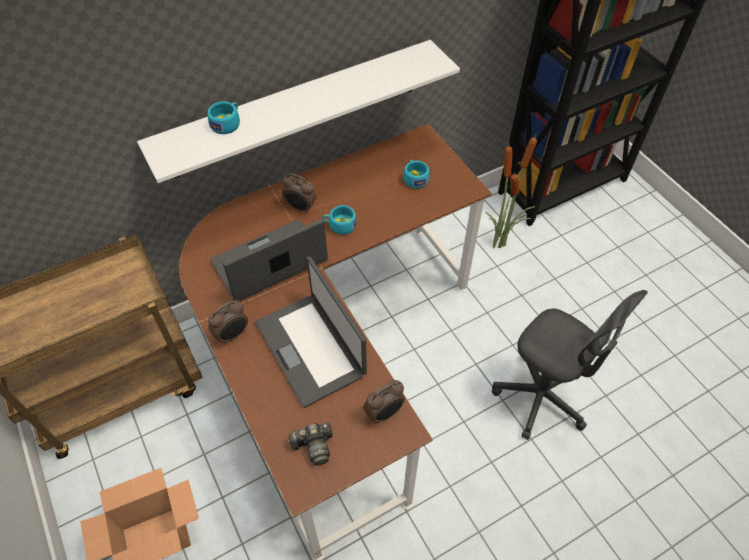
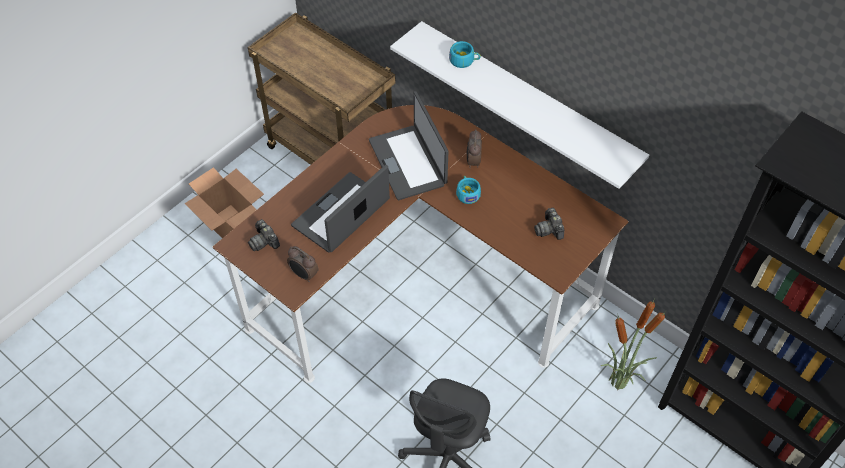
camera: 70 degrees right, 0 degrees up
(233, 335) = (334, 164): alarm clock -> none
(270, 262) = (408, 162): laptop -> laptop turned 150 degrees counterclockwise
(415, 178) = (549, 229): turquoise cup -> camera

